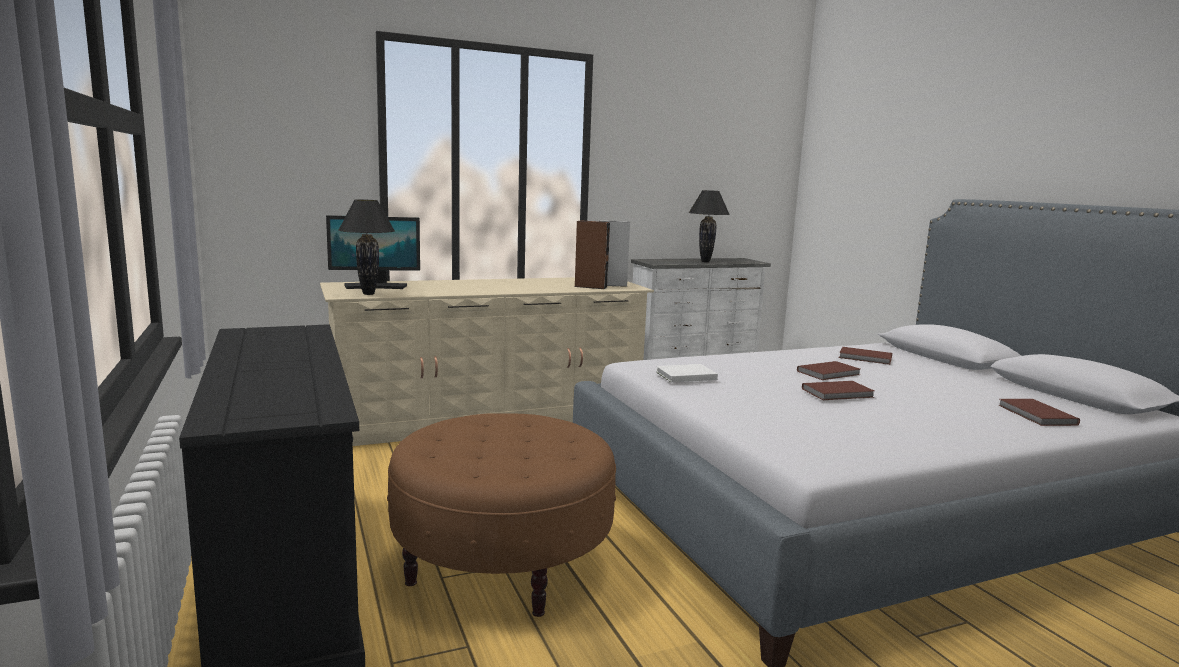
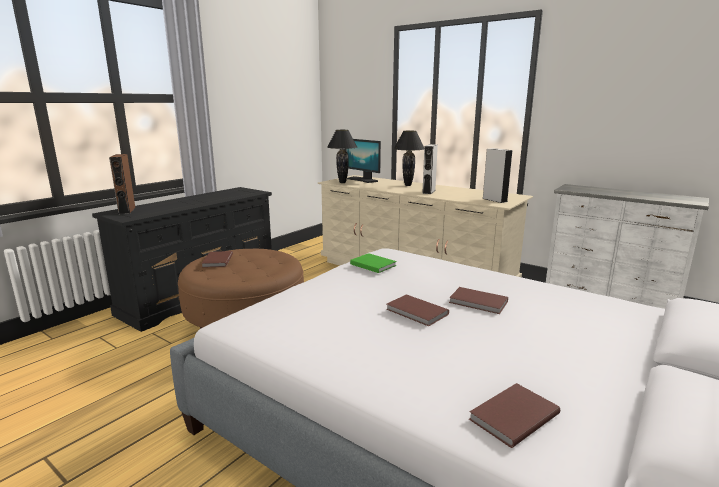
camera: 60 degrees right, 5 degrees up
(522, 287) = (429, 191): none -> grey speaker
(590, 287) = (472, 198): brown speaker -> brown speaker (127, 211)
(684, 376) = (372, 264): white book -> green book
(705, 261) = (627, 194): black table lamp -> black table lamp (407, 185)
(865, 358) = (578, 311): brown book -> brown book (216, 261)

